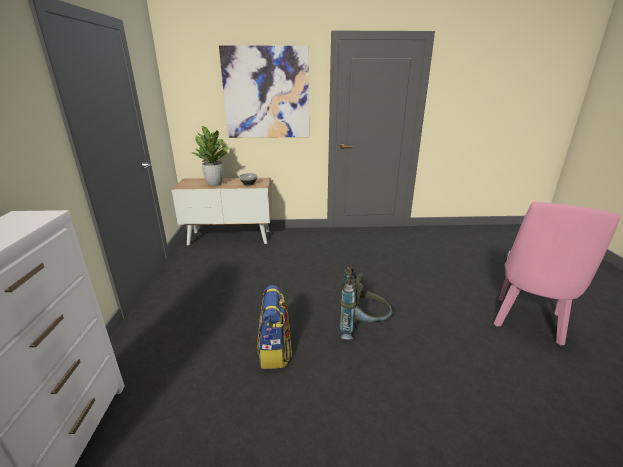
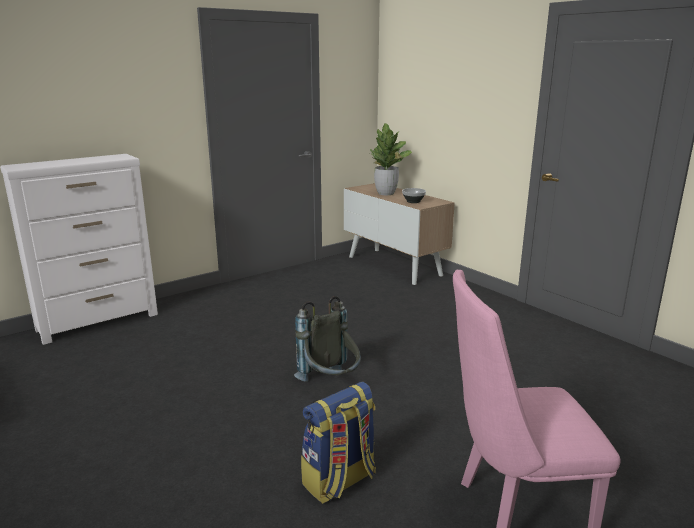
camera: 55 degrees right, 5 degrees down
(266, 93) = (466, 90): picture -> none
(275, 352) = (245, 352): backpack -> backpack (339, 481)

